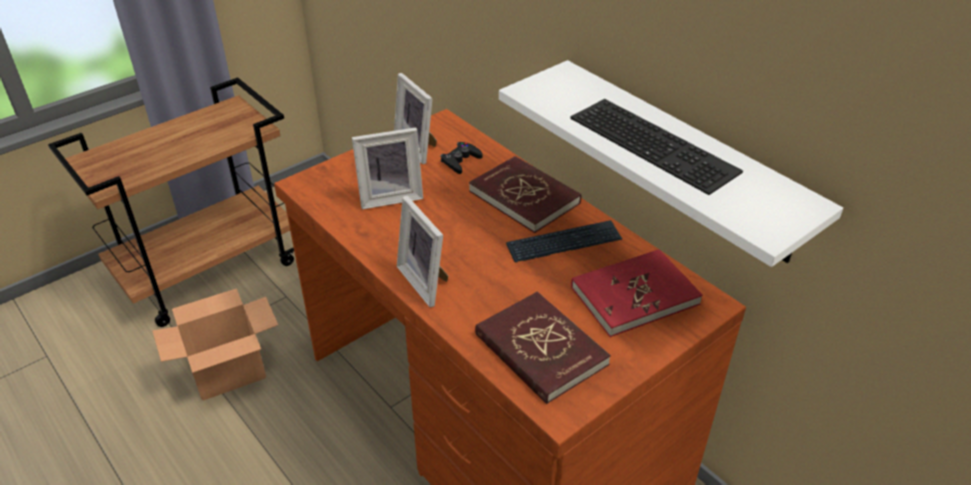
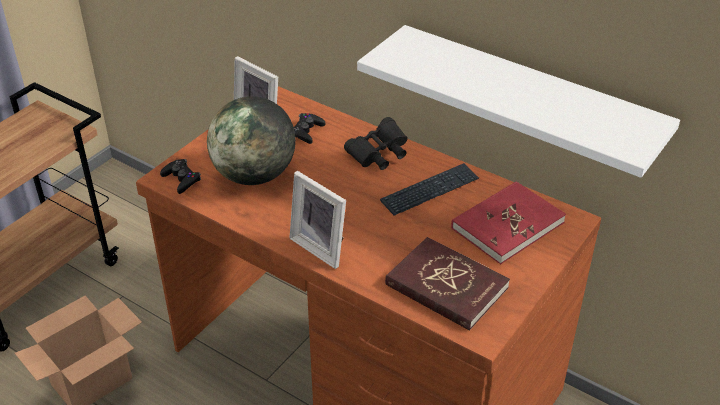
camera: 15 degrees left, 0 degrees up
(318, 188) = (181, 179): none -> black game controller
(390, 196) = (254, 175): picture frame -> globe
(524, 197) = (379, 155): red book -> black binoculars
(656, 144) = (513, 89): keyboard -> none

